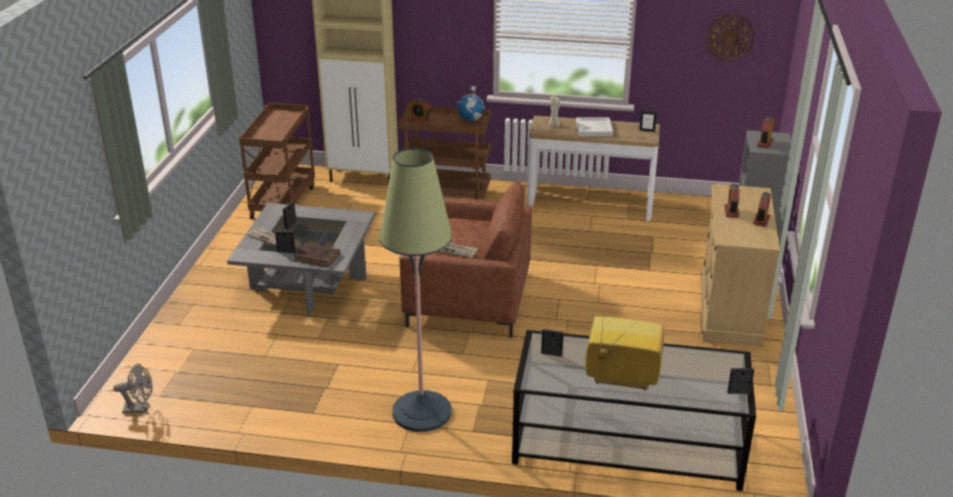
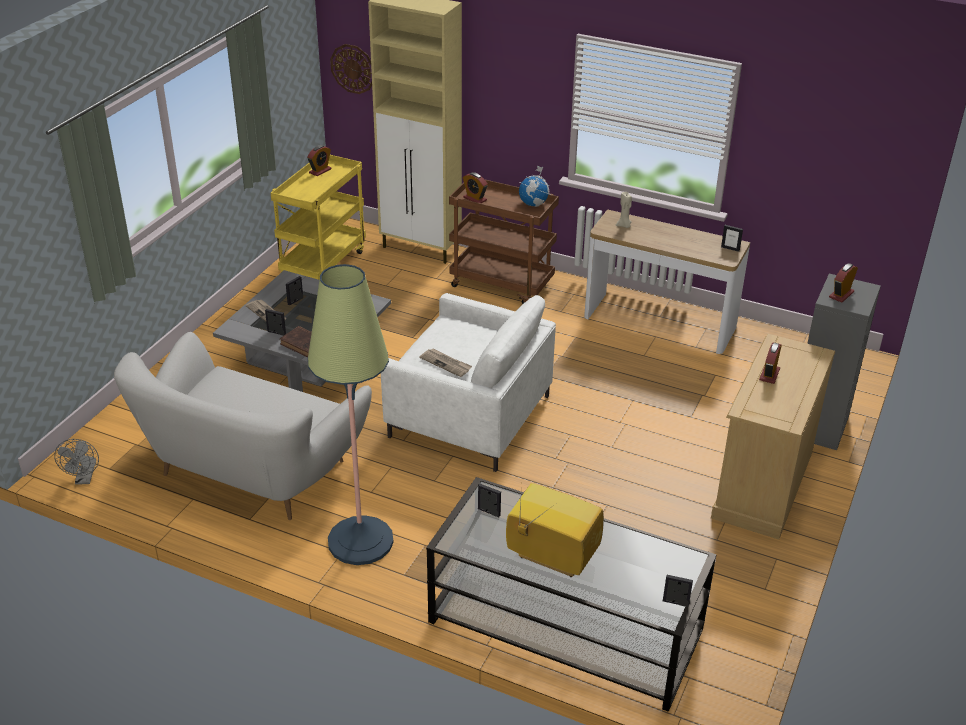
camera: 15 degrees right, 5 degrees up
(140, 408) = (84, 479): grey fan -> grey fan turned 75 degrees clockwise
(282, 201) = (323, 264): brown cart -> yellow cart
(295, 374) = (250, 470): none -> white sofa
(468, 299) = (469, 416): brown armchair -> white armchair
(594, 128) = (669, 237): white tray -> none
(729, 37) = (845, 151): wall clock -> wall clock (353, 68)
(761, 220) = (800, 392): alarm clock -> alarm clock (320, 171)

